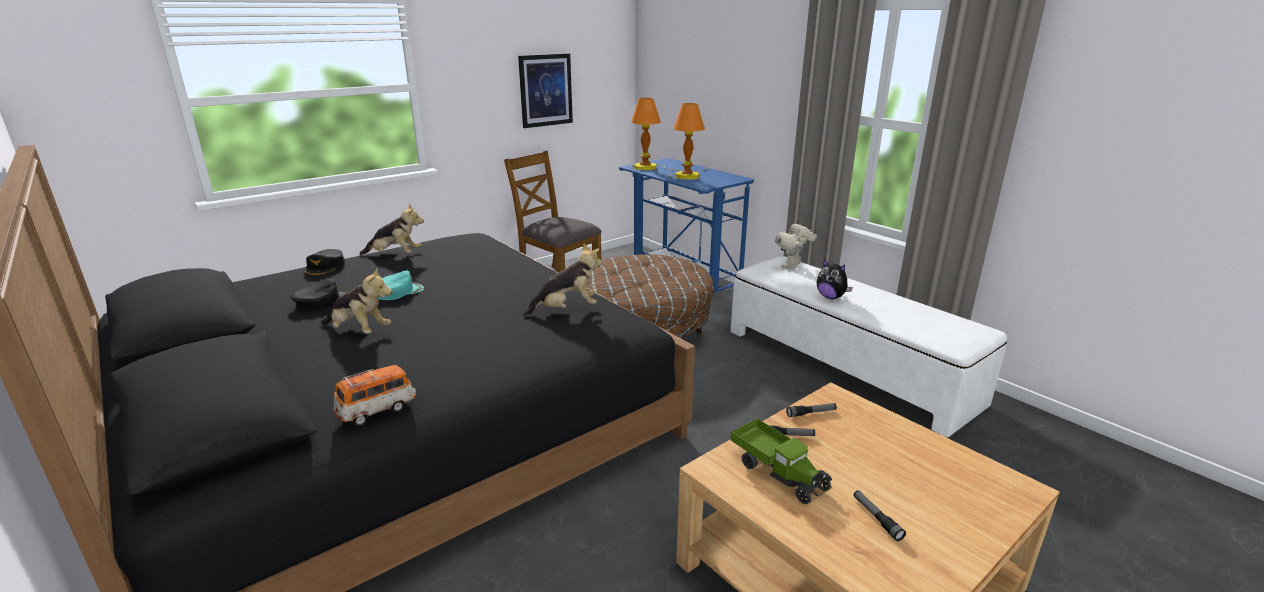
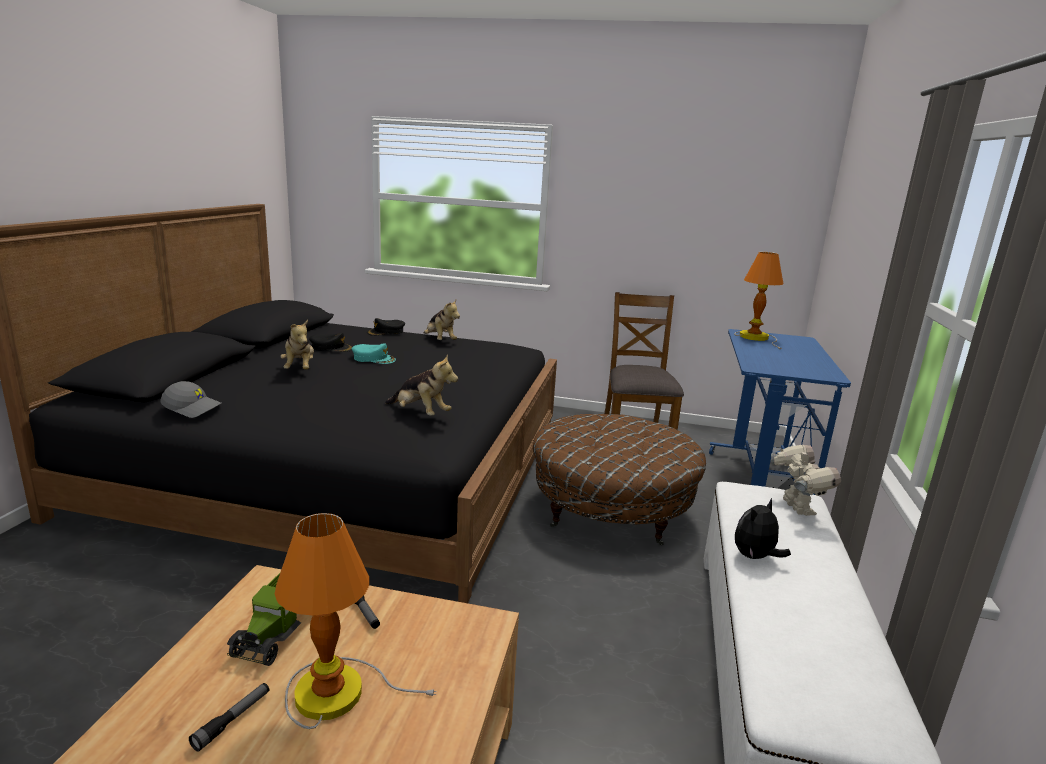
camera: 50 degrees right, 5 degrees down
(377, 410) = (193, 408): toy car -> grey cap
(545, 90) = (688, 231): picture -> none
(687, 176) = (774, 355): table lamp -> table lamp (337, 691)
(792, 266) = (796, 508): toy robot -> toy robot turned 90 degrees clockwise
(811, 413) = (427, 616): flashlight -> none
(831, 297) = (755, 557): plush toy -> plush toy turned 45 degrees clockwise

